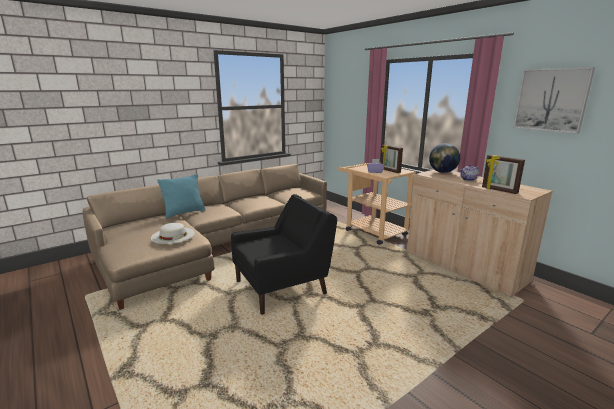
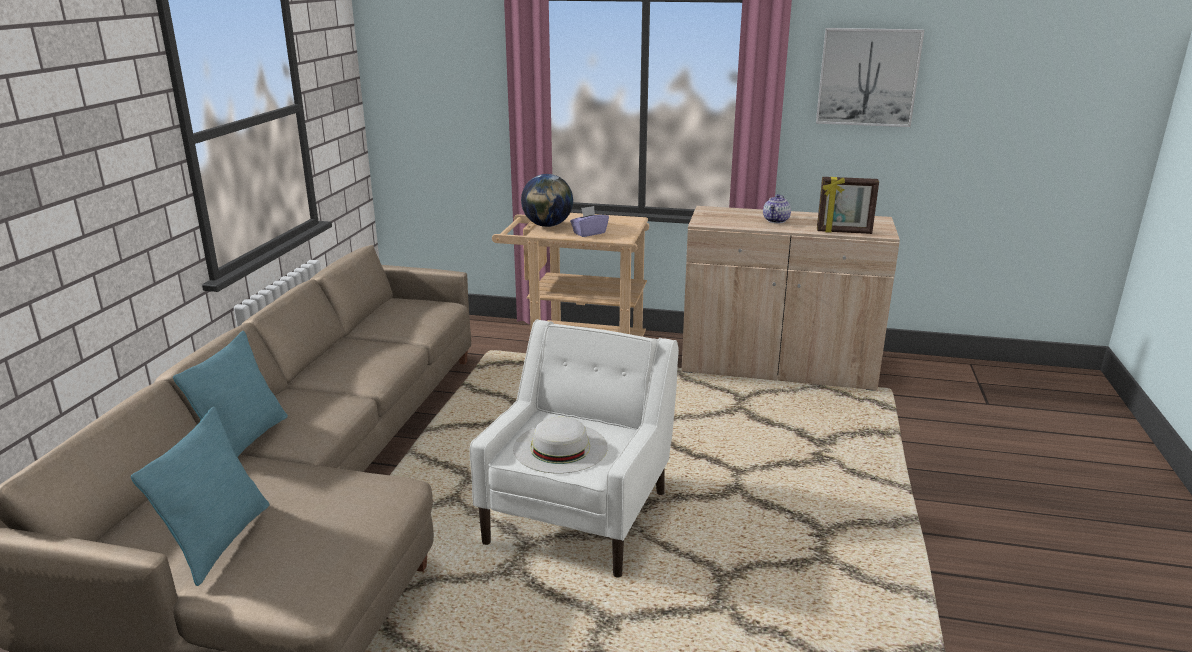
camera: 40 degrees left, 5 degrees up
(131, 234) = (219, 541): none -> turquoise pillow
(173, 235) = (336, 500): white hat -> white hat (560, 447)
(283, 287) = (580, 514): black armchair -> white armchair
(389, 171) = (608, 225): picture frame -> none
(442, 172) = (718, 213): globe -> globe (547, 225)

